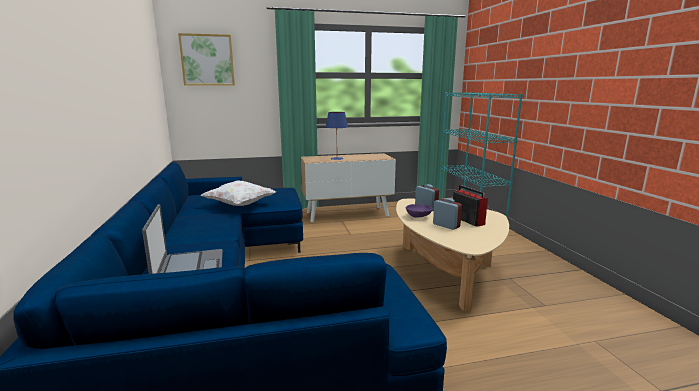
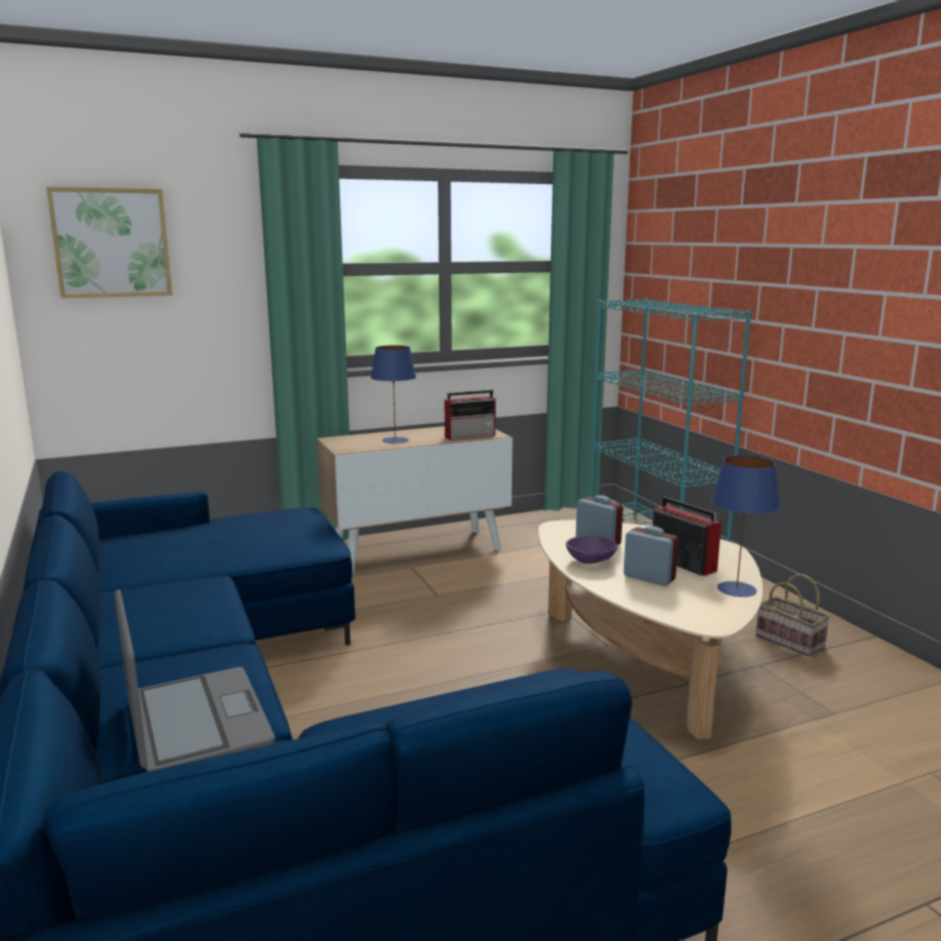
camera: 10 degrees left, 0 degrees up
(240, 205) = (224, 557): white pillow -> none
(375, 158) = (471, 436): none -> radio
(493, 233) = (737, 589): none -> blue table lamp
(531, 268) = (791, 641): none -> basket

